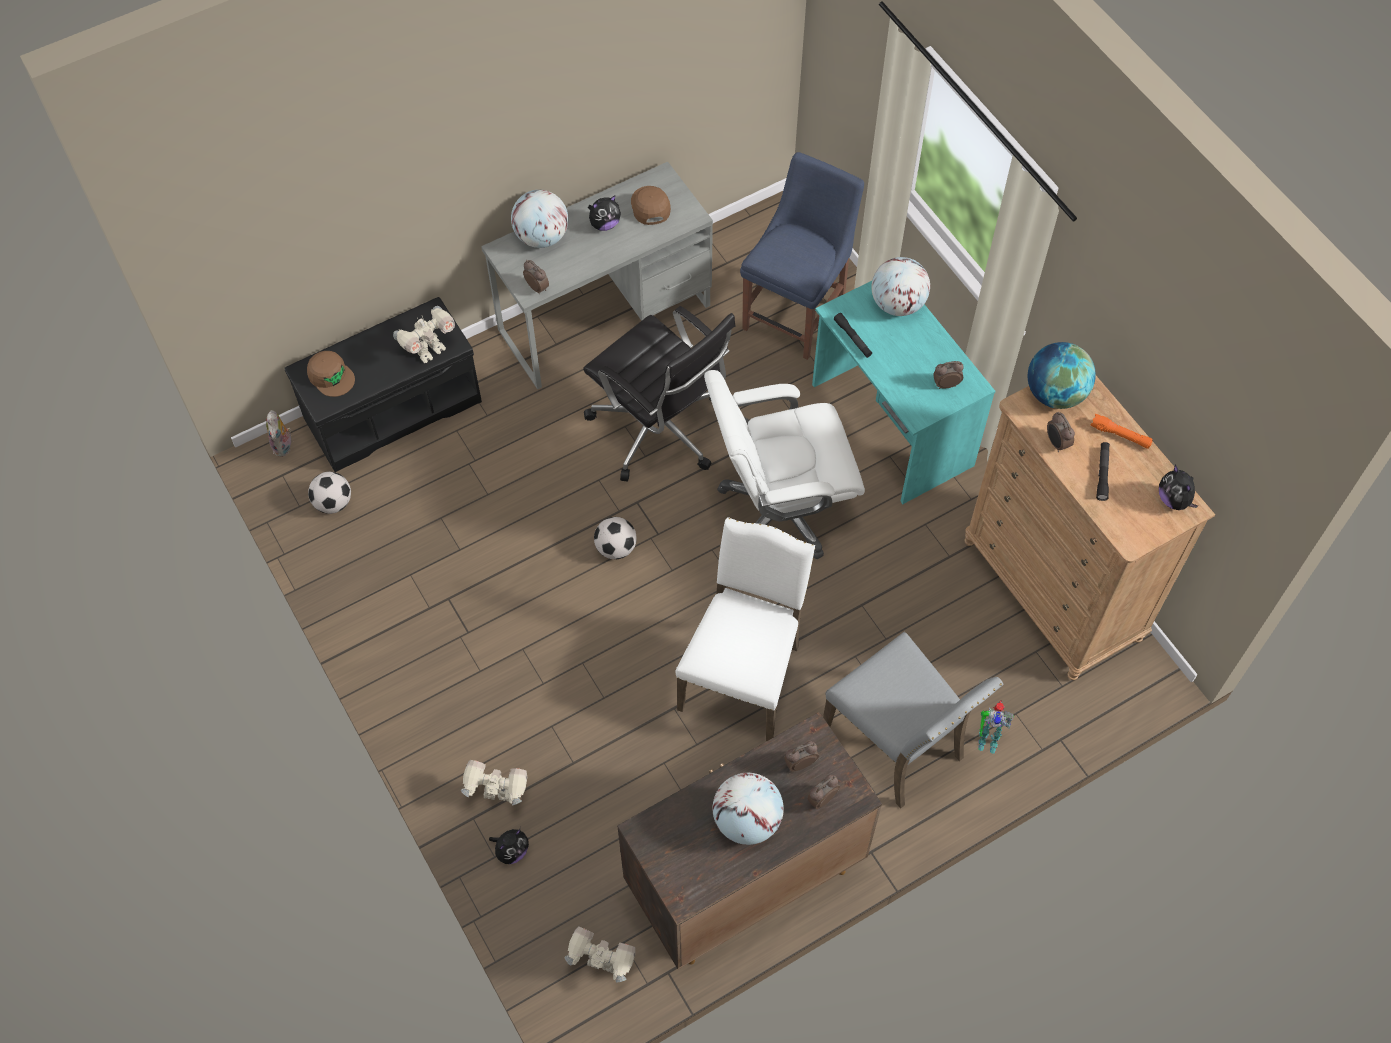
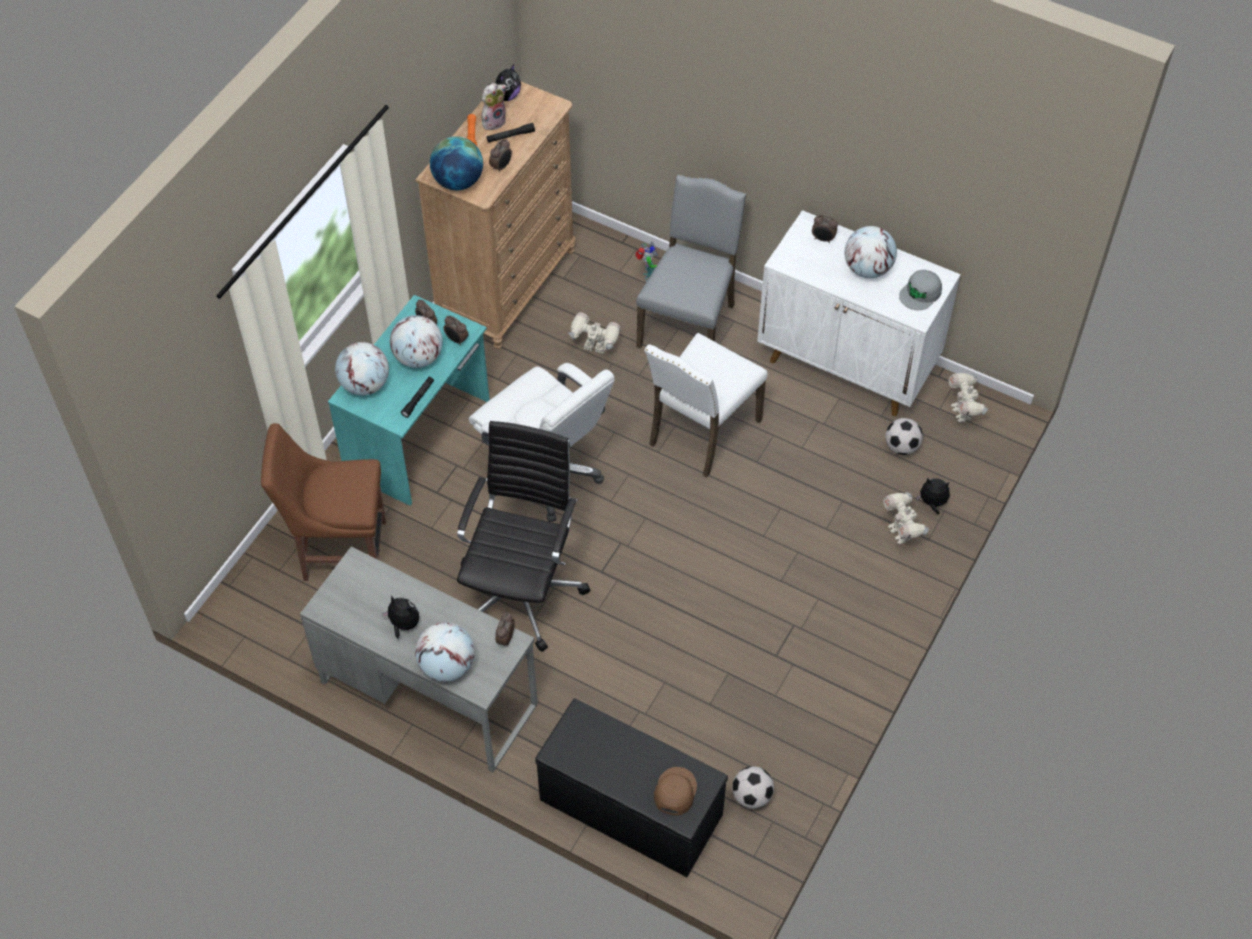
camera: 120 degrees left, 5 degrees down
(284, 446) = (725, 874): plush toy -> plush toy (494, 121)
(429, 351) = (598, 729): toy robot -> toy robot (595, 349)
(616, 548) = (652, 564): football -> football (901, 447)
(650, 206) = (362, 600): brown cap -> none
(675, 857) = (920, 293): none -> grey cap
(743, 676) = (701, 432): white chair -> white chair turned 45 degrees counterclockwise
(743, 880) = (848, 365): brown cabinet -> white cabinet
(796, 313) = (339, 549): blue chair -> brown chair
(799, 763) = (808, 259): alarm clock -> alarm clock (456, 340)
(906, 360) = (418, 358): none -> globe

